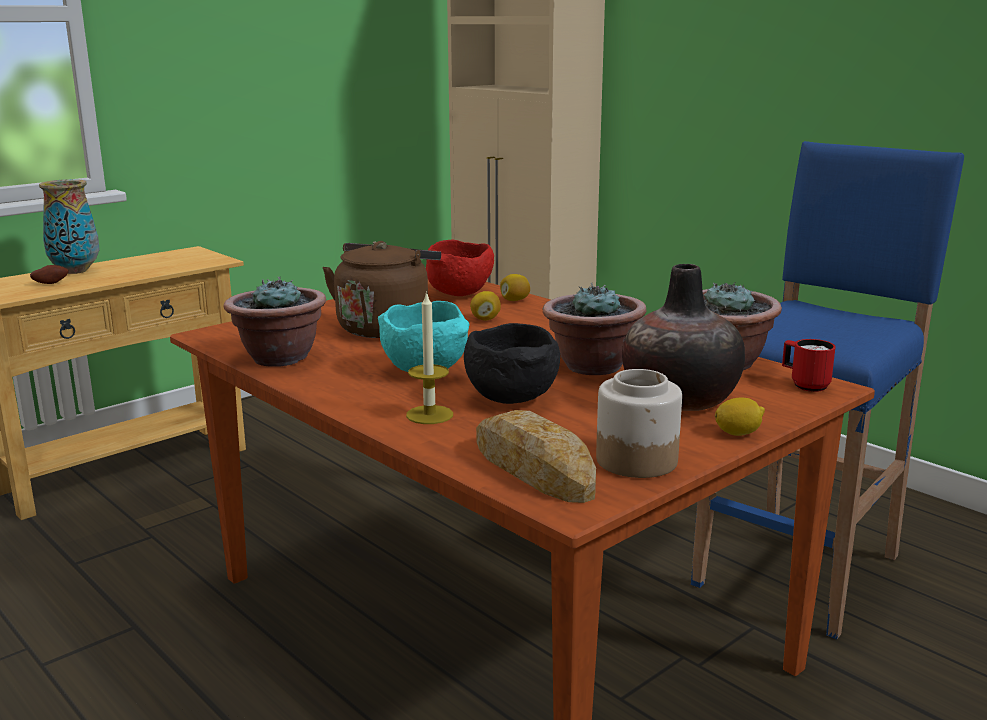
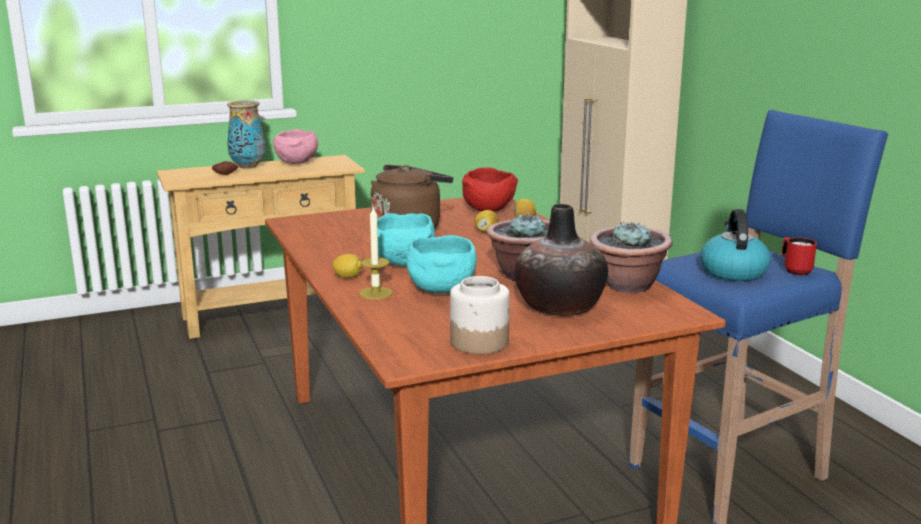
camera: 20 degrees right, 0 degrees up
(143, 261) = (297, 163): none -> pink bowl
(279, 358) = (318, 243): potted plant -> none
(510, 398) = (441, 289): black bowl -> turquoise bowl
(533, 468) = (405, 336): bread -> none
(738, 433) = (574, 335): lemon -> lemon (348, 277)
(804, 384) = (670, 309): red mug -> red mug (794, 270)
(818, 332) = (732, 271): none -> kettle

